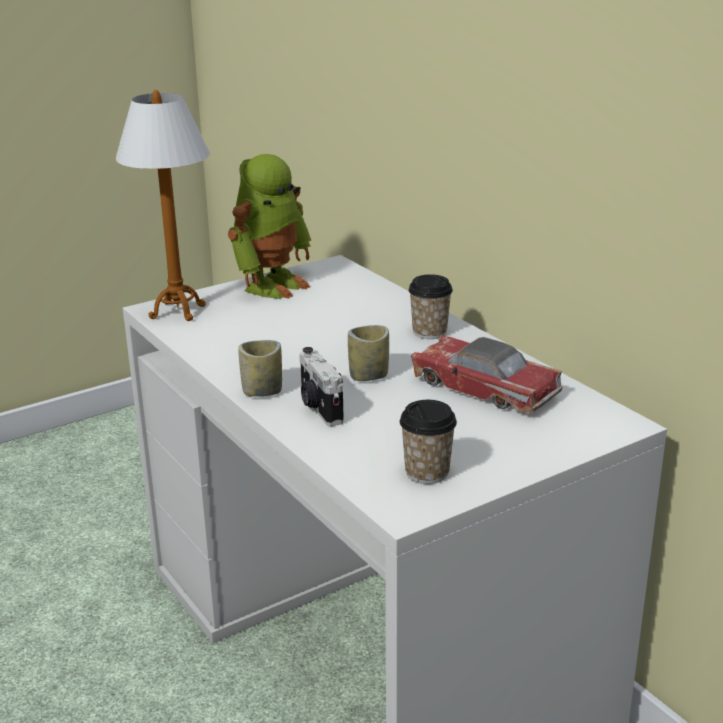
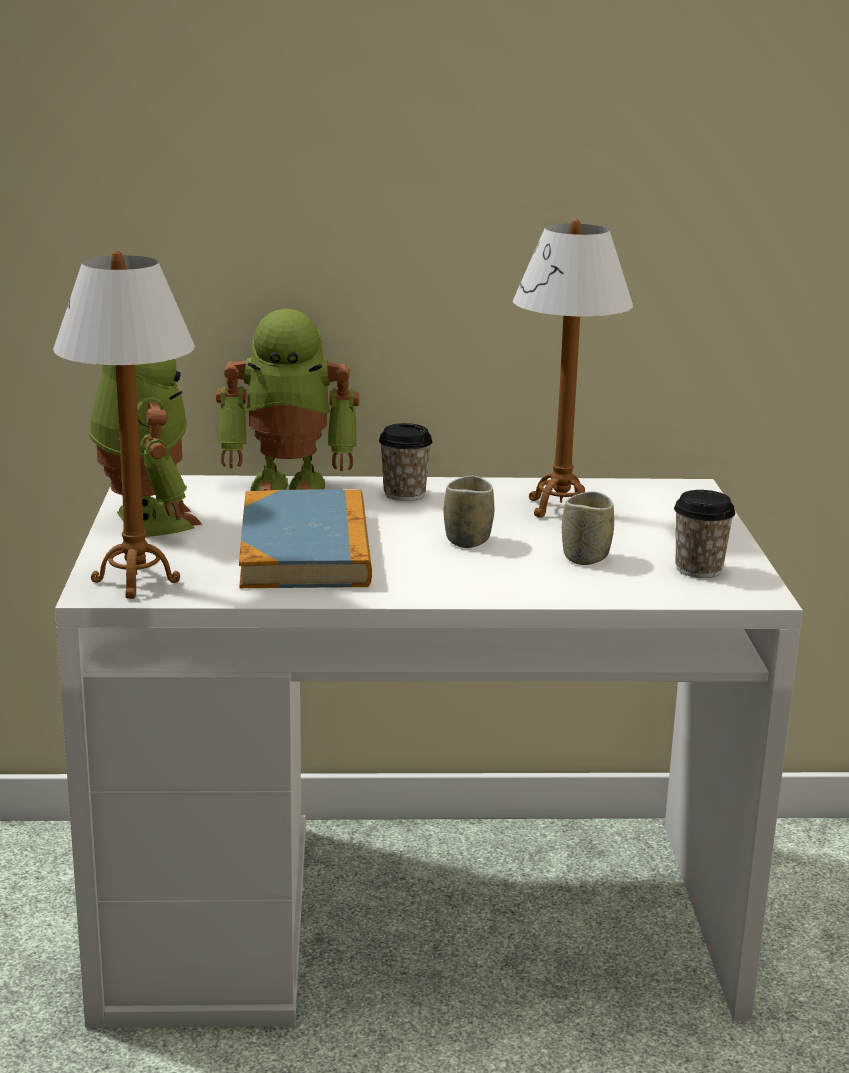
camera: 60 degrees left, 5 degrees down
(262, 391) = (435, 590): cup -> cup (585, 557)
(286, 335) = (305, 548): none -> book
(319, 407) = (511, 576): camera -> none
(392, 298) = (289, 485): none -> toy robot
(484, 388) = (561, 508): toy car -> table lamp

